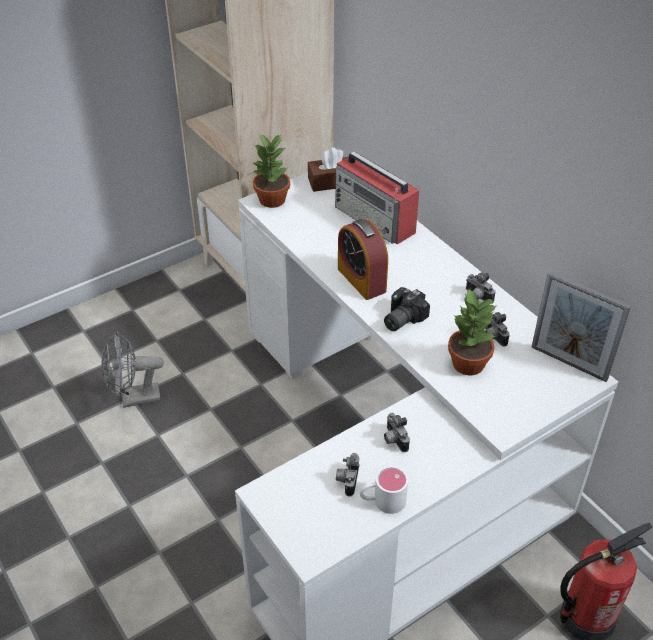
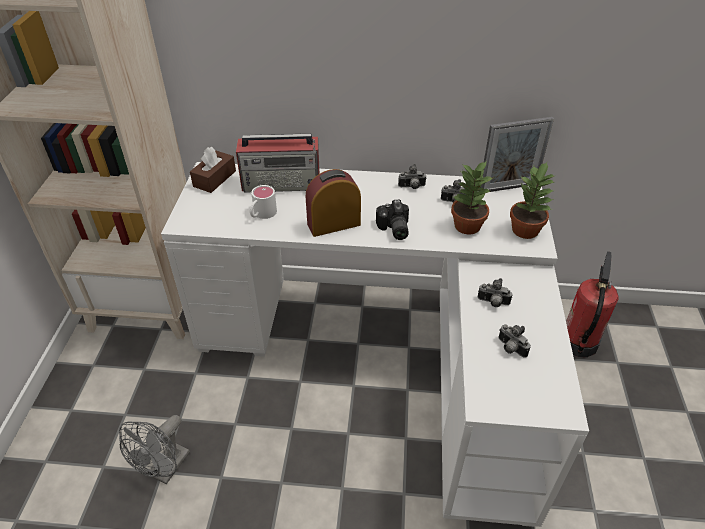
camera: 50 degrees left, 0 degrees up
(272, 200) = (190, 216): potted plant -> potted plant (526, 230)
(361, 280) = (334, 224): alarm clock -> alarm clock turned 150 degrees clockwise
(382, 501) = (544, 342): white mug -> white mug (262, 214)

